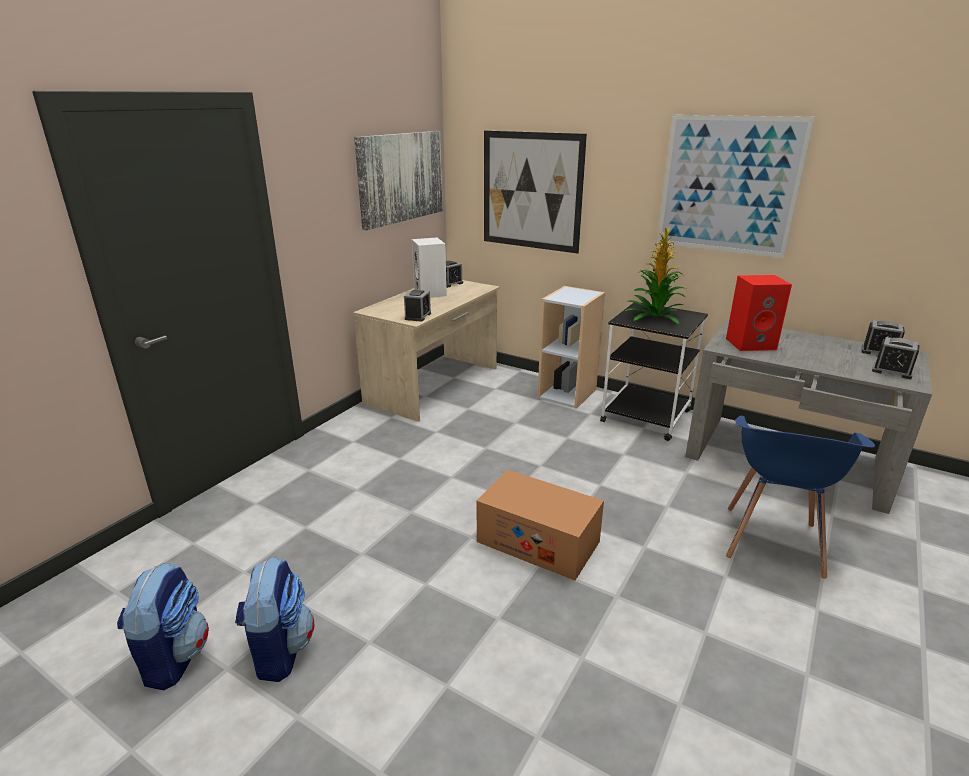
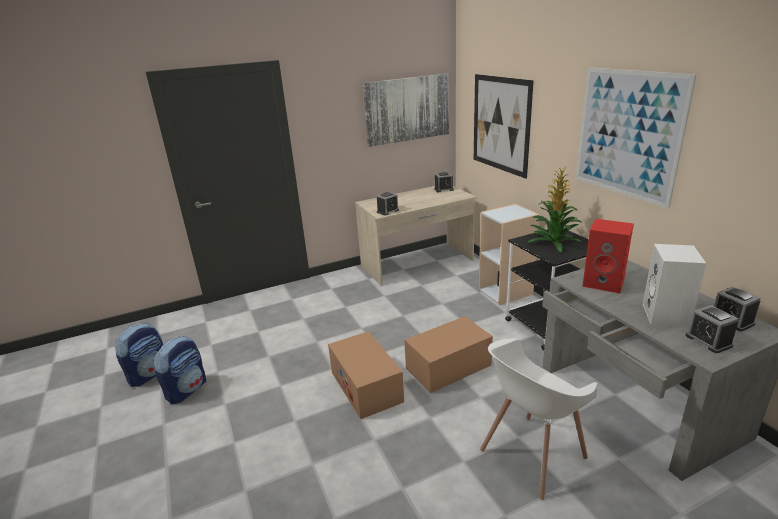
camera: 35 degrees right, 0 degrees up
(431, 293) = (420, 195): white speaker -> white speaker (666, 316)
(600, 487) = (448, 367): none -> cardboard box
(772, 542) = (532, 455): blue chair -> white chair

